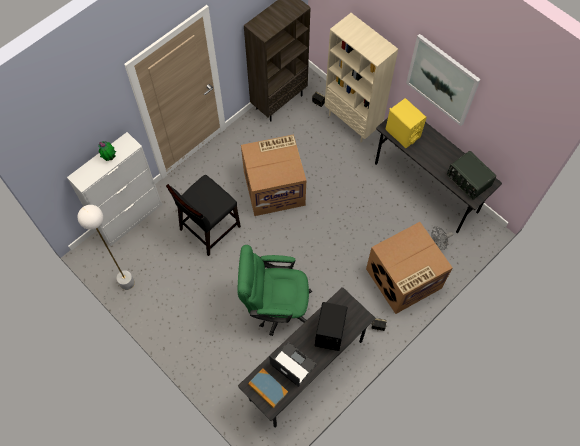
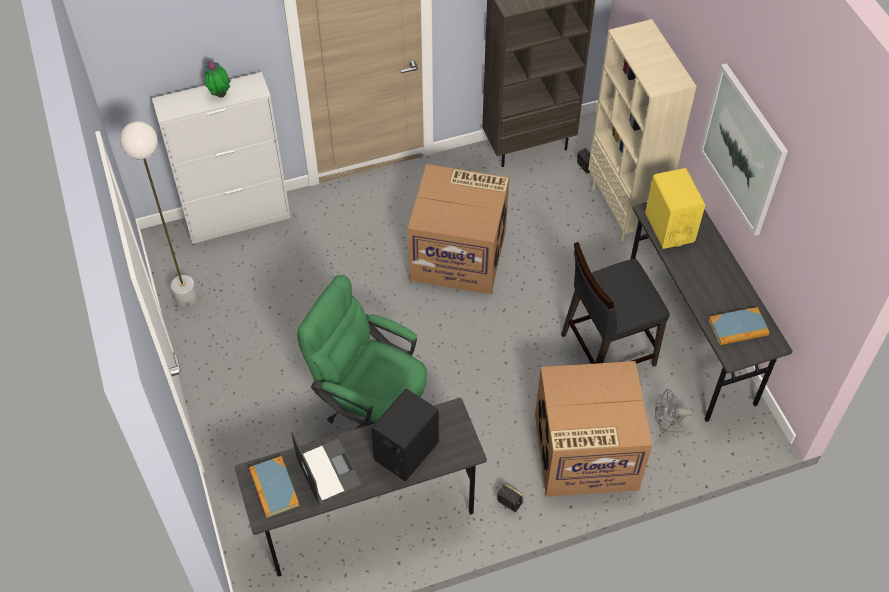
camera: 25 degrees right, 10 degrees down
(209, 228) = (337, 272): black chair -> black chair (606, 349)
(468, 180) = (738, 328): radio -> book

